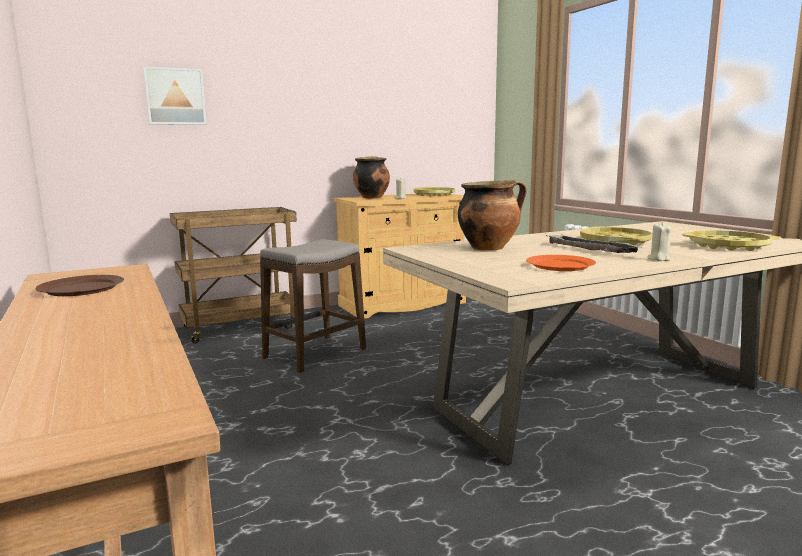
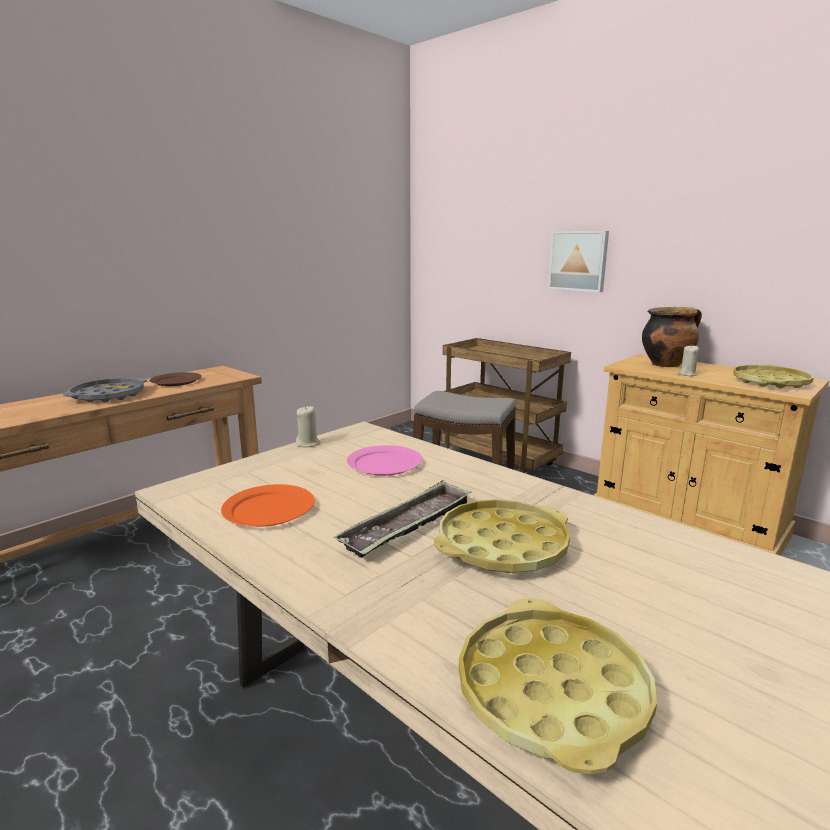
camera: 70 degrees right, 5 degrees up
(95, 313) = (108, 396): none -> grey tray
(175, 96) = (498, 229): picture -> picture (578, 261)
(489, 248) = (385, 464): cooking pot -> pink plate
(658, 259) = (336, 584): beige candle -> beige candle (308, 443)

